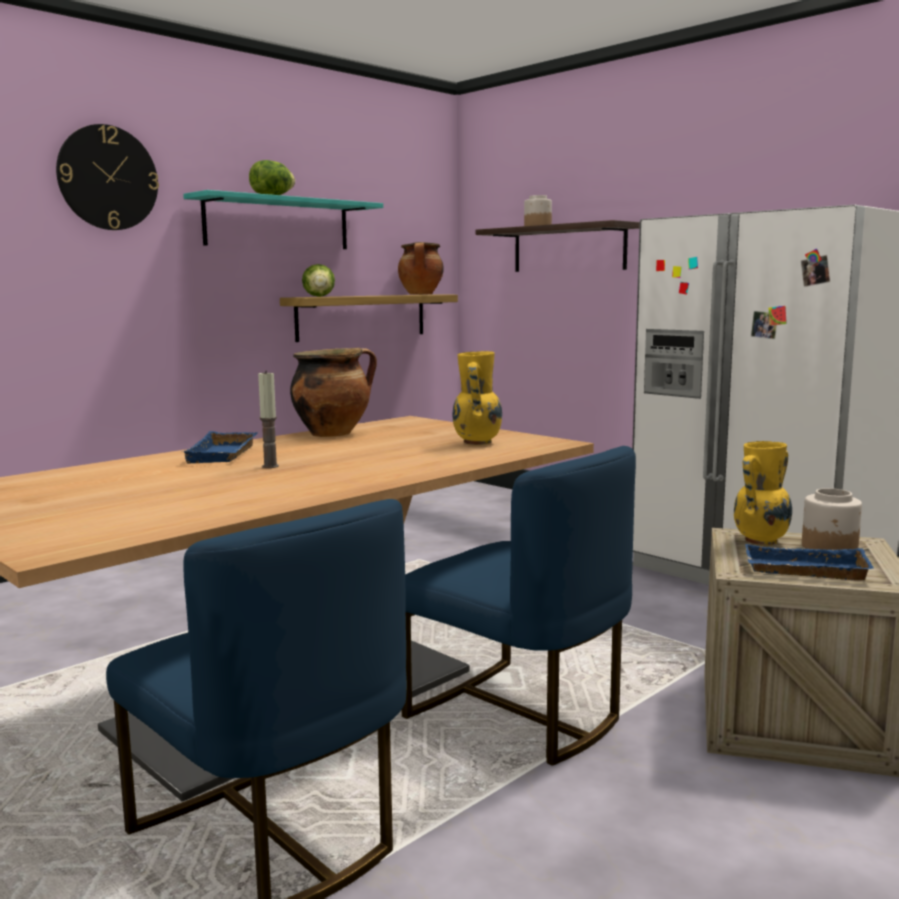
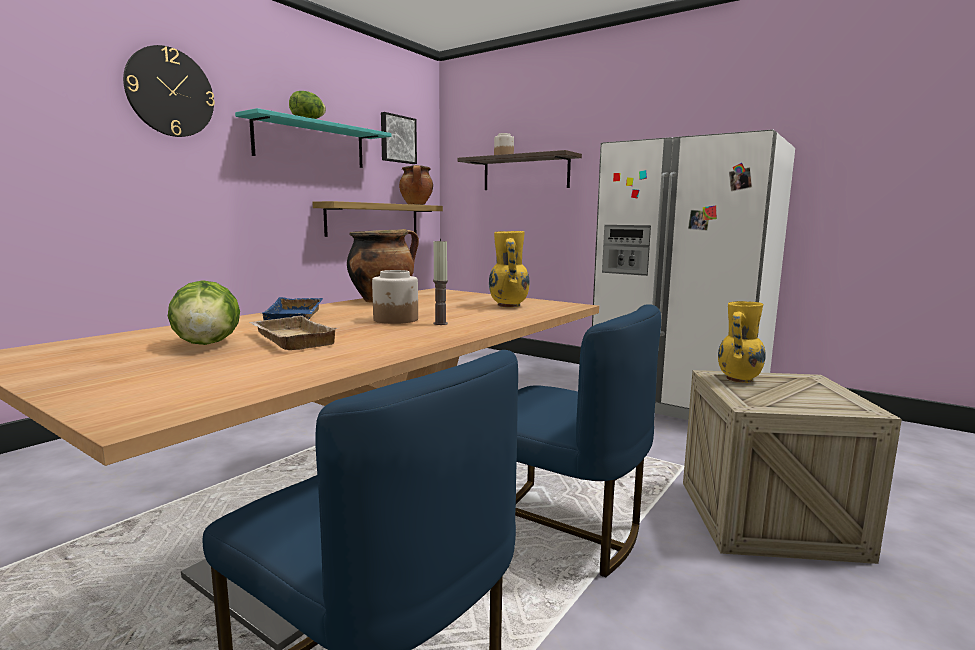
camera: 10 degrees left, 0 degrees up
(204, 482) = (289, 339): none -> beige tray
(270, 466) = (345, 325): candle -> candle (440, 323)
(319, 296) = (343, 201): lettuce -> lettuce (207, 344)
(396, 207) = (397, 139): none -> picture
(804, 571) = (794, 403): blue tray -> none
(830, 547) = (792, 383): jar -> jar (396, 320)

